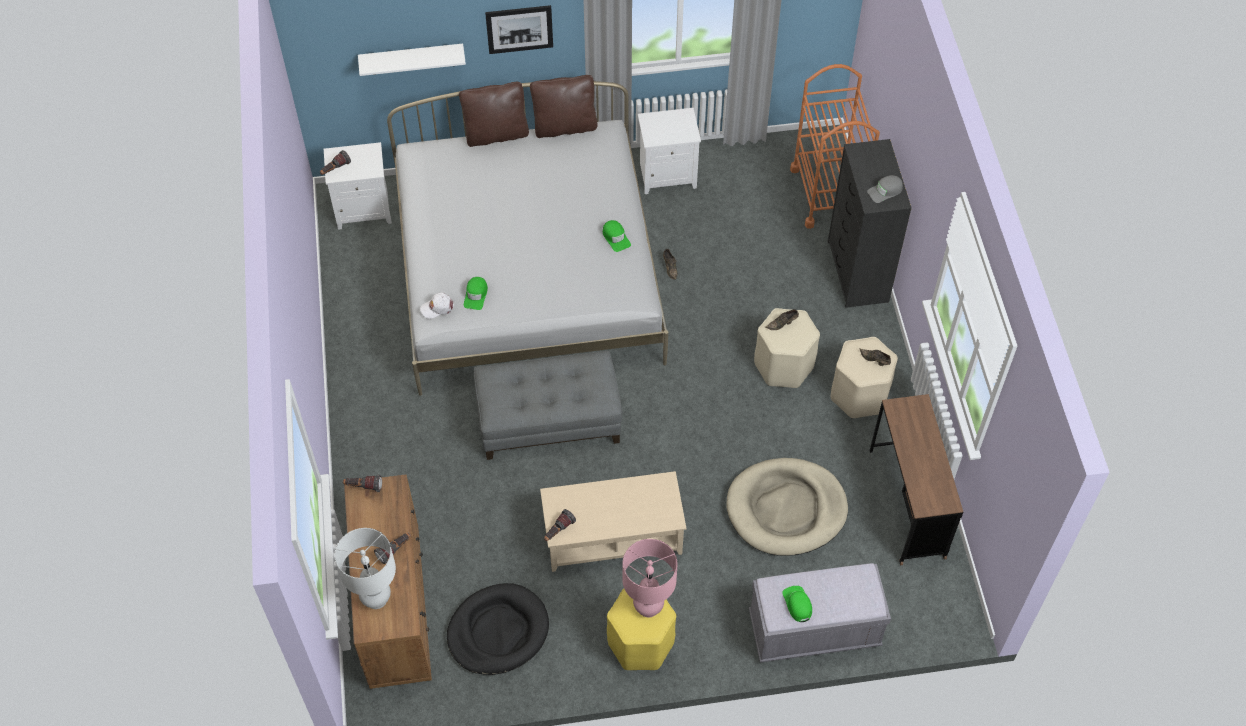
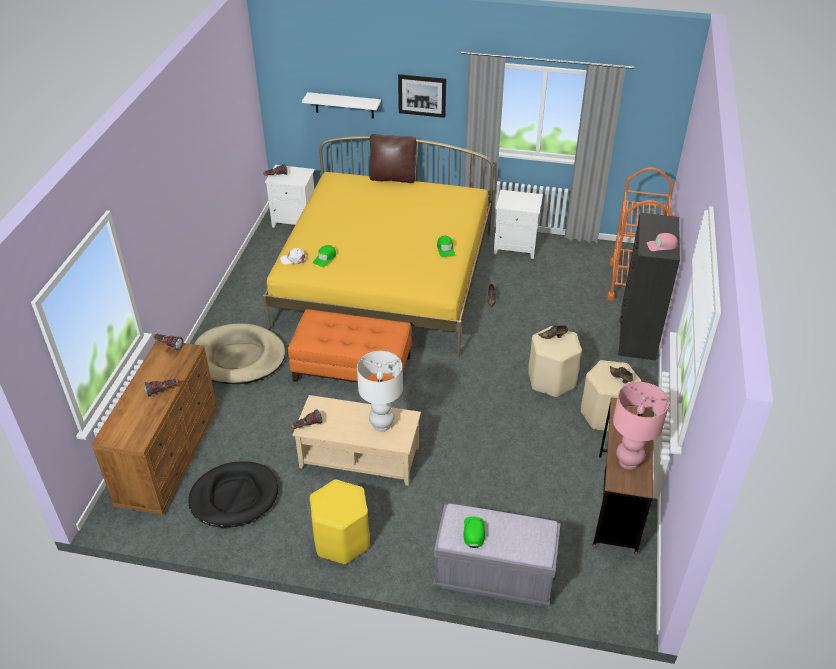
camera: 20 degrees right, 15 degrees down
(376, 598) = (127, 418): white table lamp -> white table lamp (381, 425)
(528, 273) = (386, 279): white bed -> yellow bed
(549, 419) = (352, 368): grey ottoman -> orange ottoman
(565, 126) = (443, 183): brown pillow -> none
(648, 607) = (346, 498): pink table lamp -> pink table lamp (628, 461)
(786, 509) = (510, 478): beige dog bed -> beige dog bed (239, 357)
(885, 191) = (662, 245): grey cap -> pink cap

